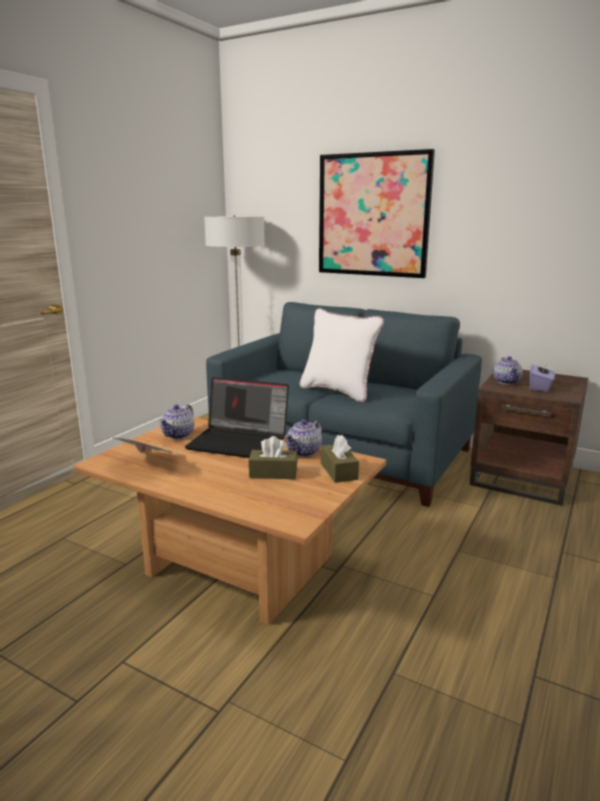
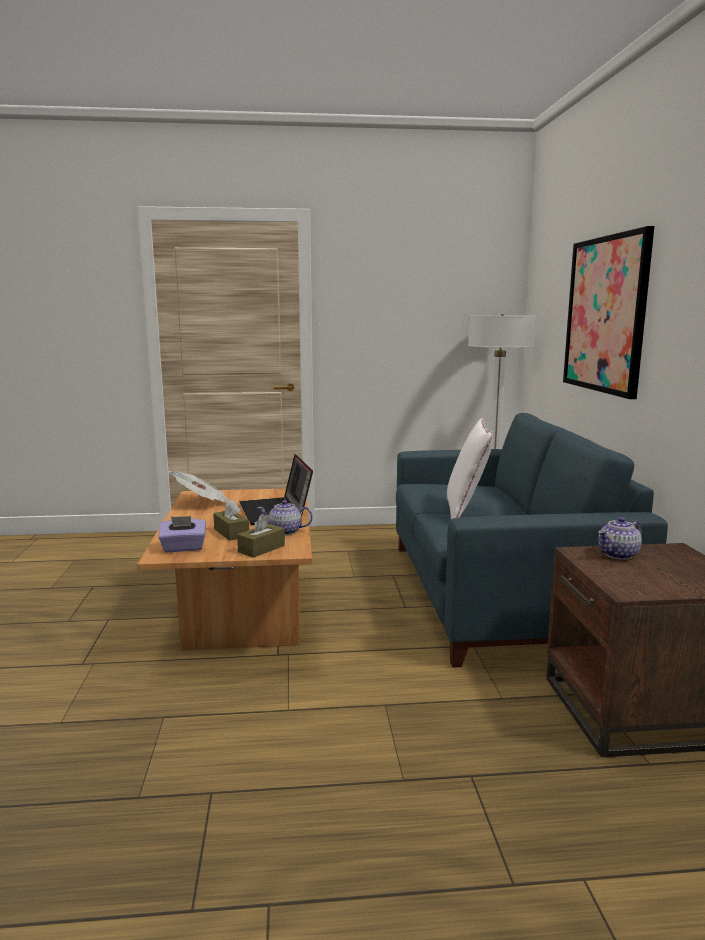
camera: 55 degrees right, 5 degrees down
(179, 435) = (264, 496): teapot -> none
(540, 387) = (636, 573): purple tissue box -> purple tissue box (183, 548)

